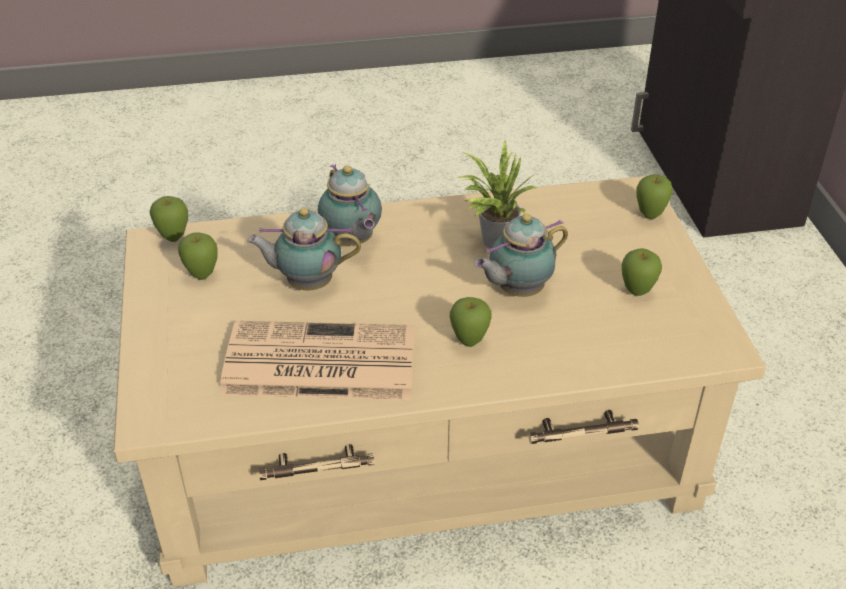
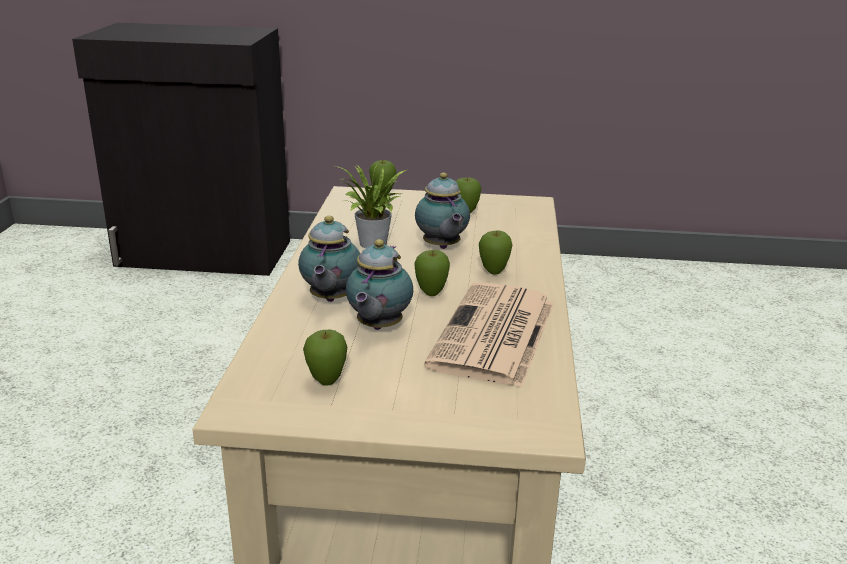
camera: 75 degrees left, 15 degrees down
(173, 238) = (242, 394): apple -> apple (431, 294)
(352, 242) = (330, 299): teapot -> teapot turned 105 degrees clockwise

